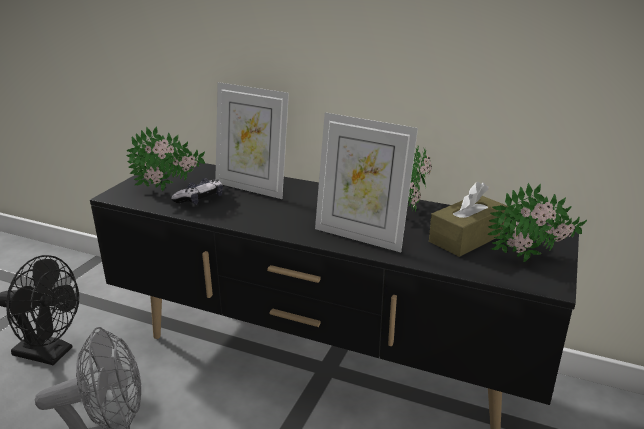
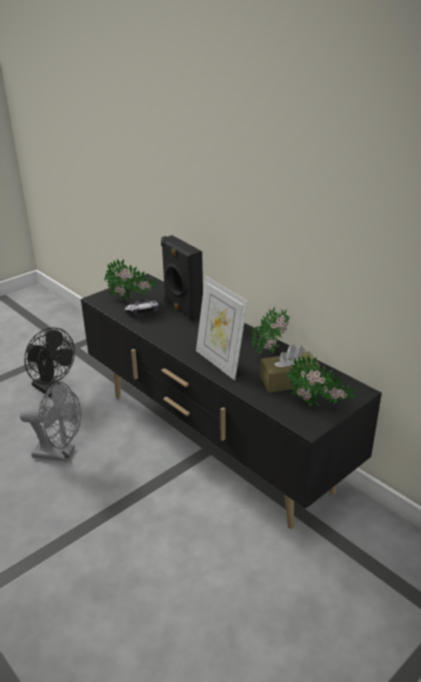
camera: 25 degrees right, 5 degrees up
(252, 187) = (182, 310): picture frame -> black speaker

